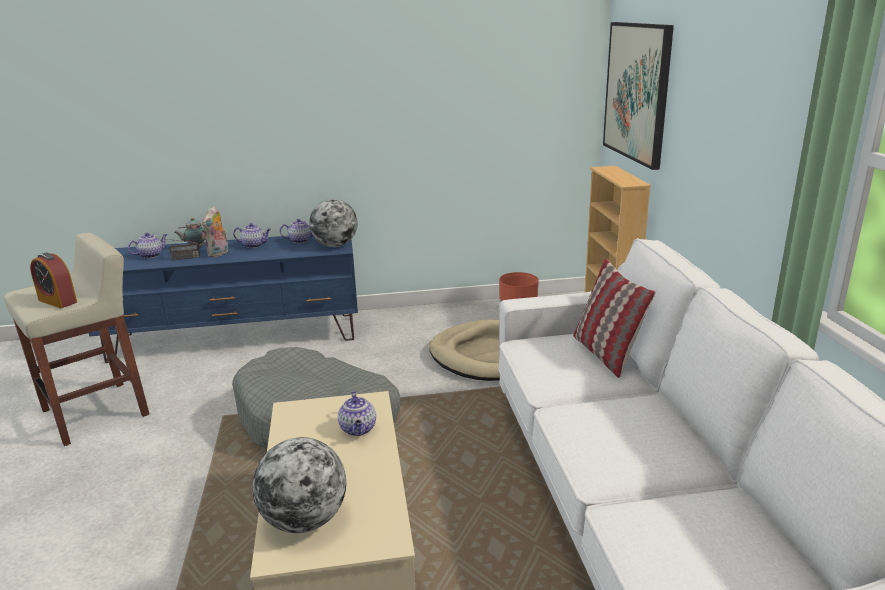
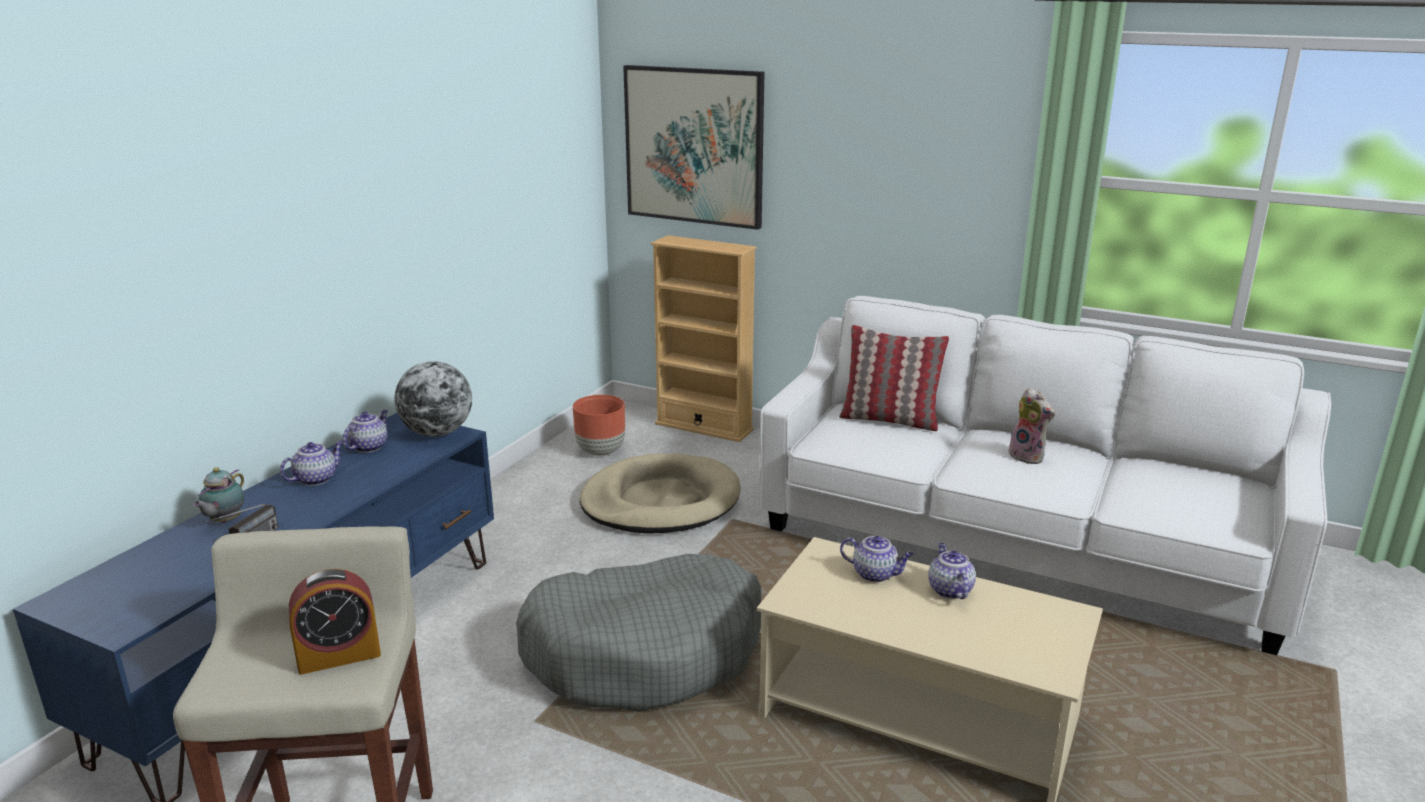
camera: 55 degrees left, 0 degrees up
(151, 255) = (175, 563): teapot -> teapot (949, 590)
(219, 254) = (296, 510): plush toy -> plush toy (1028, 457)
(305, 521) = (1012, 647): globe -> none

